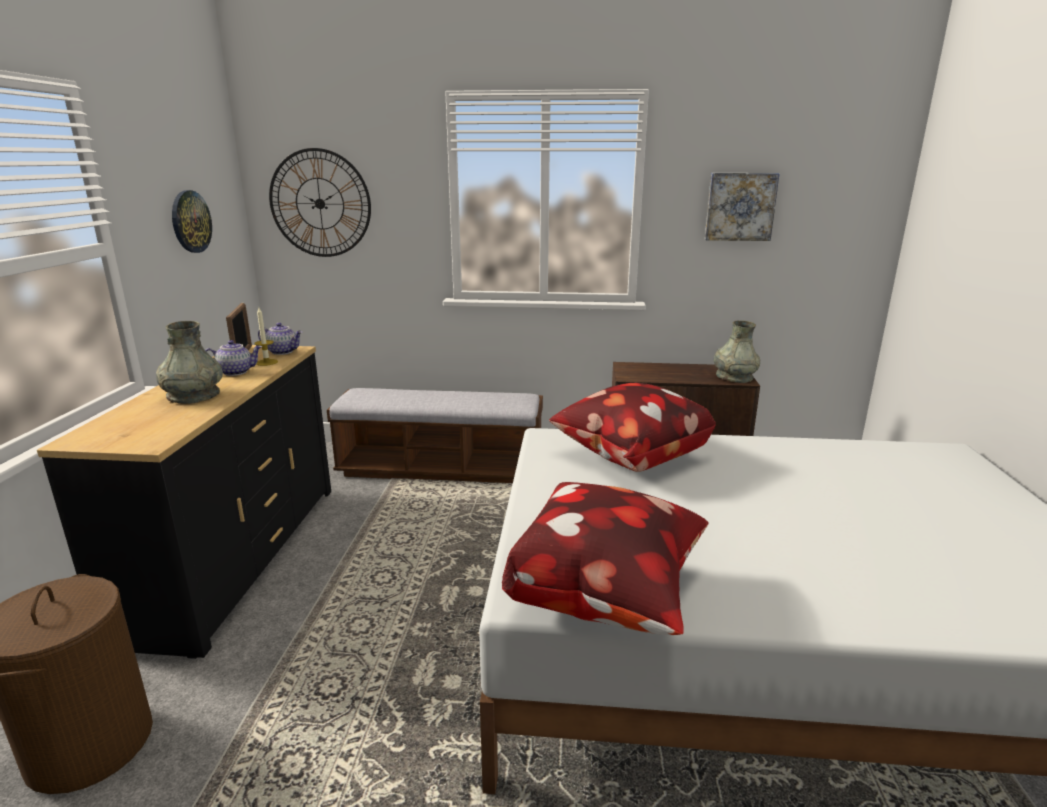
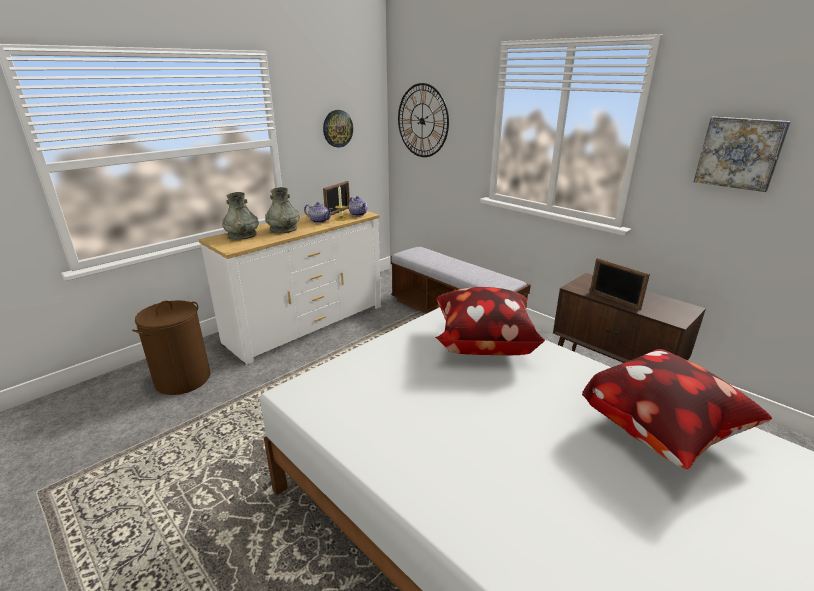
camera: 40 degrees right, 5 degrees up
(236, 557) = (306, 324): black dresser -> white dresser
(609, 597) = (328, 414): pillow -> pillow (663, 434)
(676, 379) = (614, 300): none -> picture frame
(734, 377) = (673, 315): grey vase -> grey vase (242, 235)

